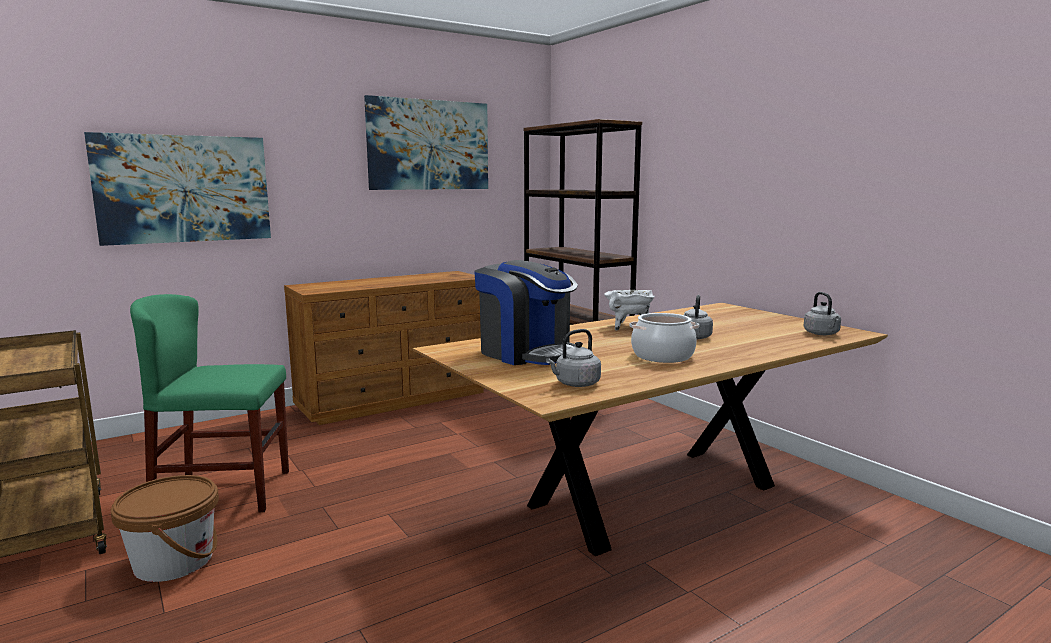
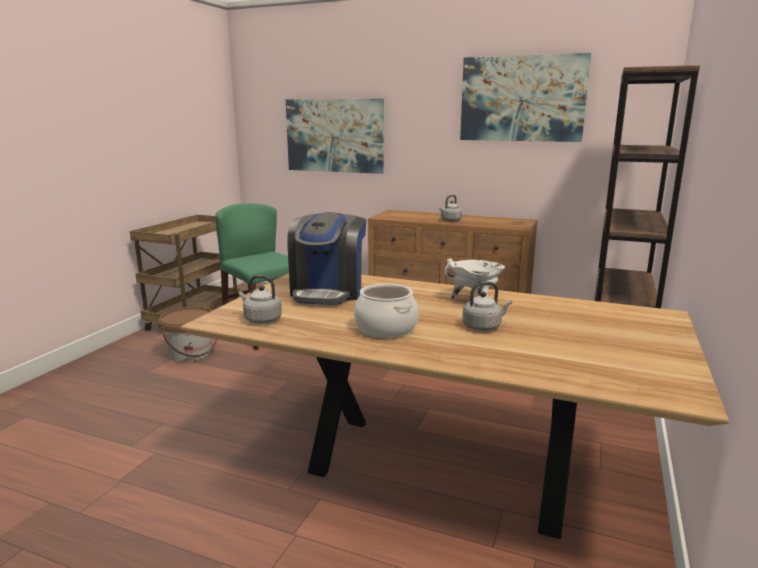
camera: 55 degrees right, 5 degrees up
(822, 334) = (630, 379): grey kettle -> grey kettle (450, 221)

